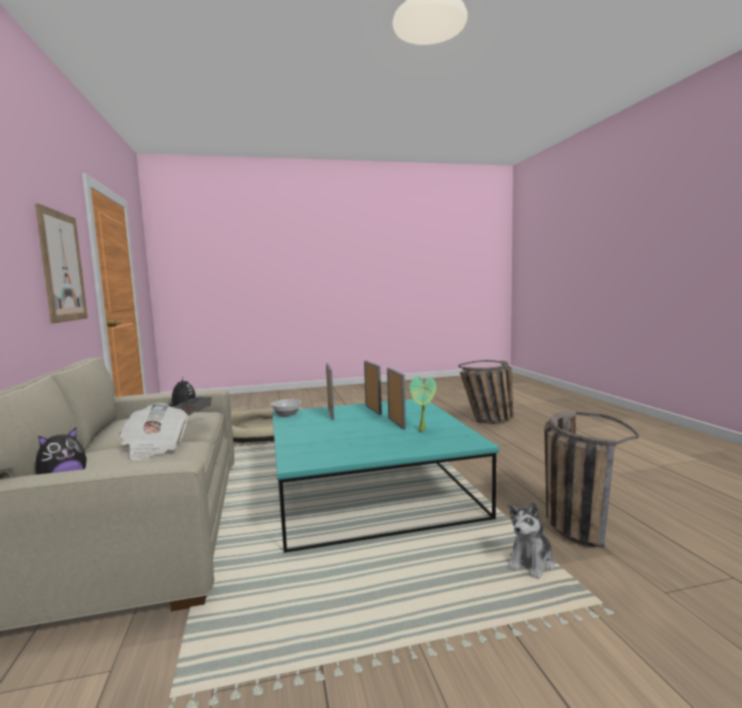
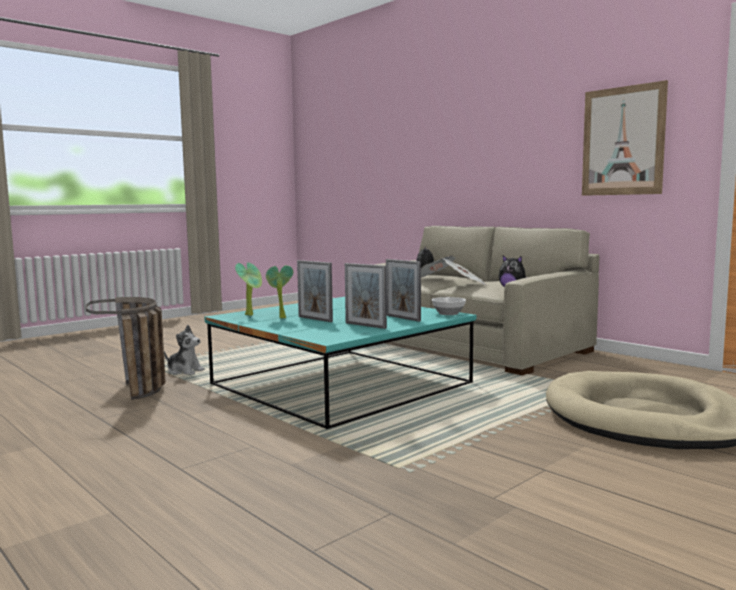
camera: 150 degrees right, 0 degrees up
(447, 440) = (251, 314): none -> potted plant
(488, 421) = (236, 534): basket -> none
(531, 562) = (184, 371): plush toy -> plush toy turned 105 degrees clockwise

